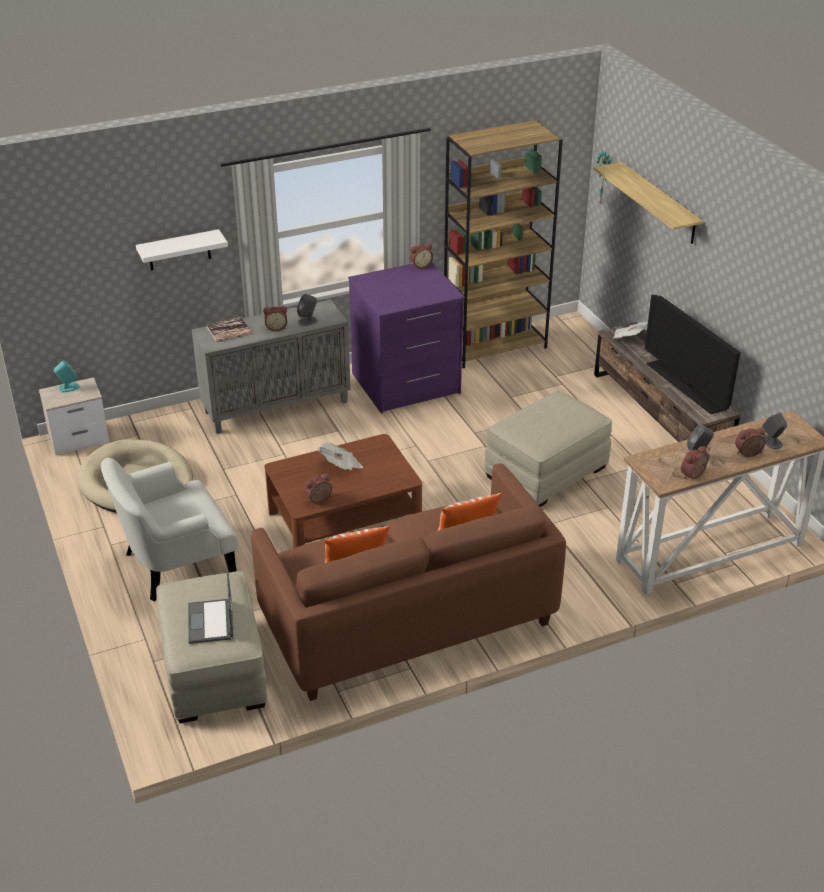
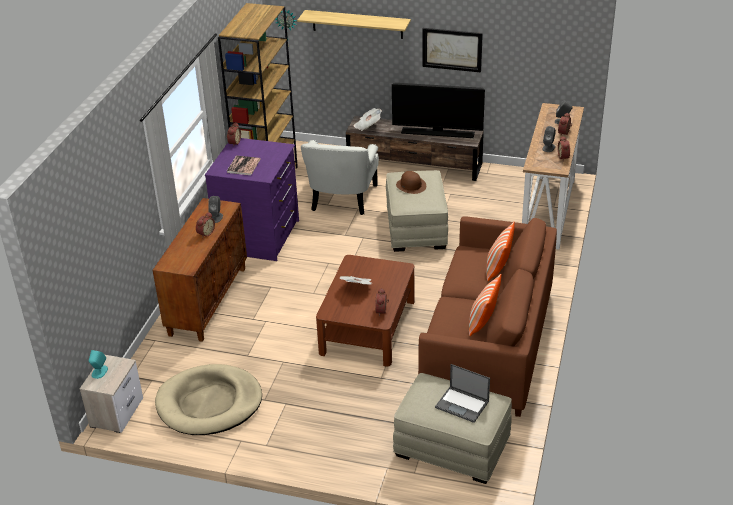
camera: 50 degrees left, 0 degrees up
(176, 564) = (325, 421): white armchair -> white armchair (342, 198)
(179, 250) = (123, 209): white shelf -> none
(229, 330) = (179, 254): book -> book (243, 166)
(277, 406) = (207, 300): grey cabinet -> brown cabinet
(551, 414) = (411, 185): none -> brown hat
(732, 284) = (452, 49): none -> picture

